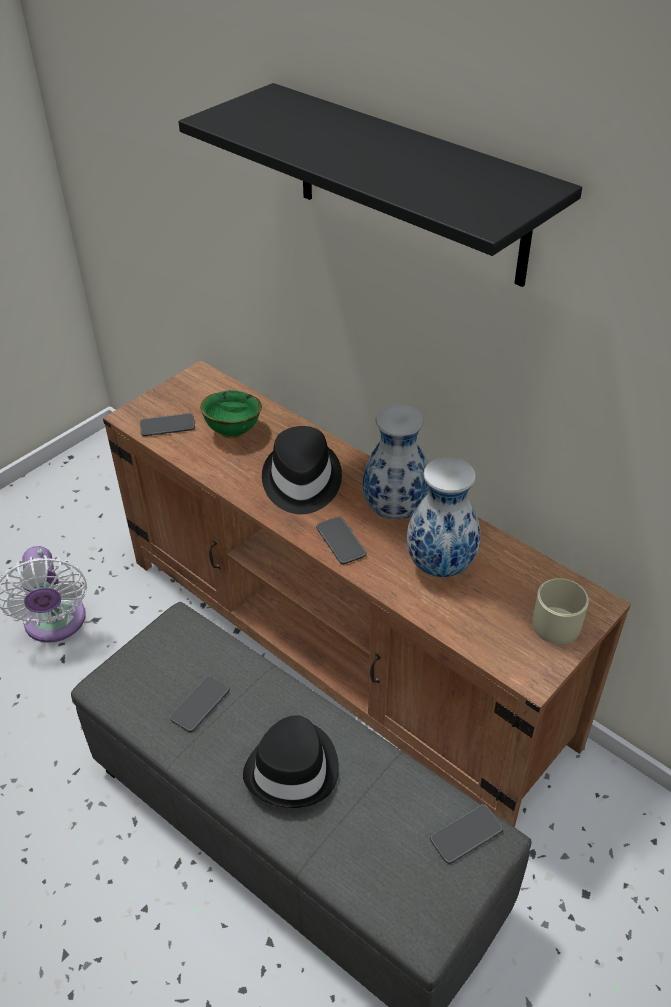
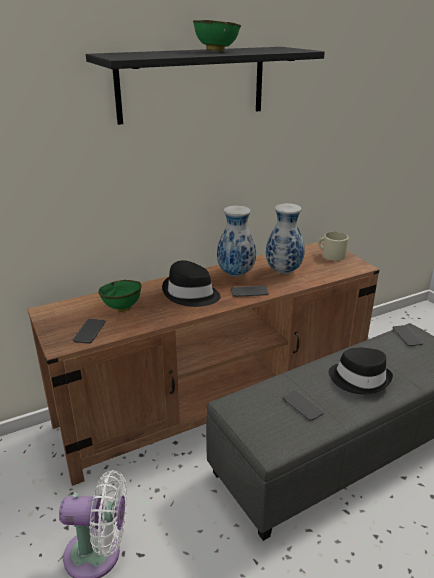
camera: 70 degrees left, 15 degrees down
(379, 153) = (215, 51): none -> green bowl

